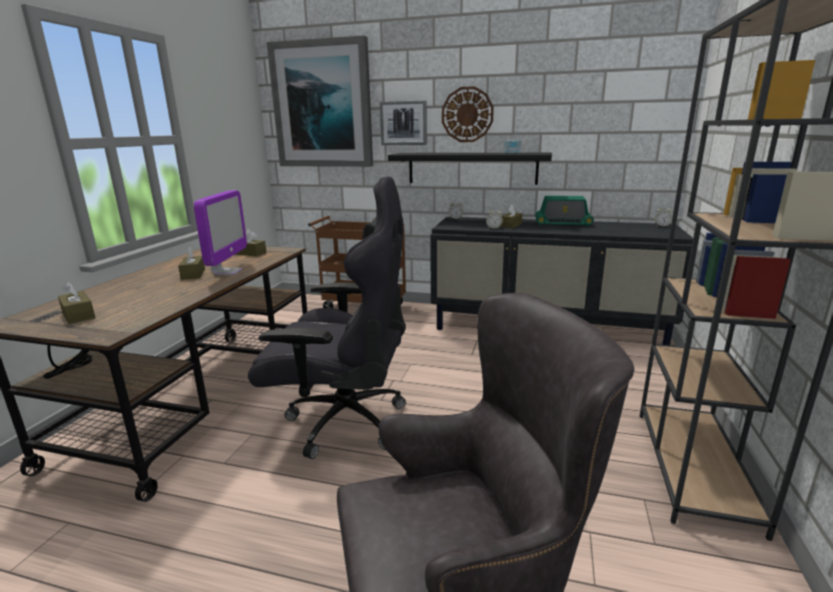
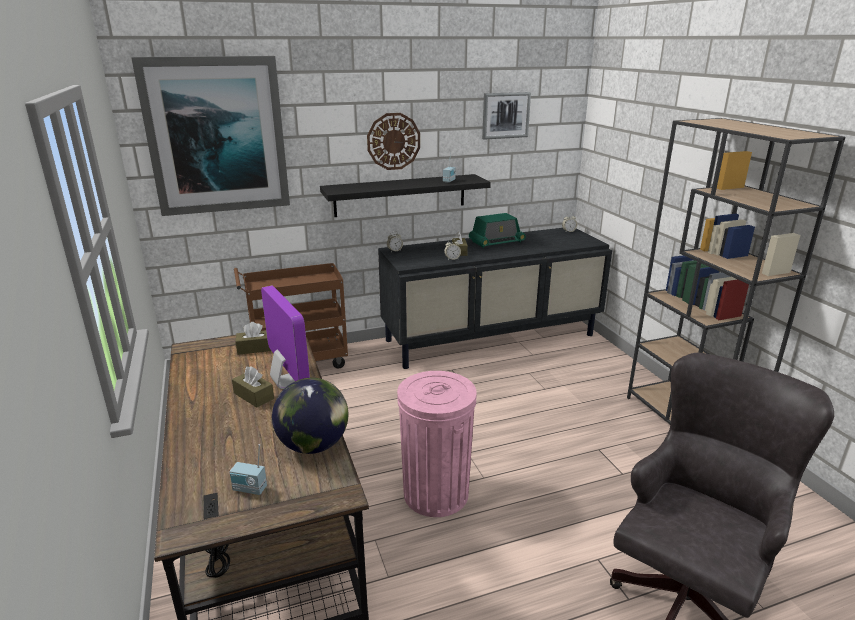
camera: 35 degrees left, 5 degrees up
(78, 315) = (249, 489): brown tissue box -> radio
(160, 306) = (313, 445): none -> globe
(339, 422) = (436, 493): black office chair -> pink trash can
(403, 123) = (323, 153): picture -> picture (505, 115)

